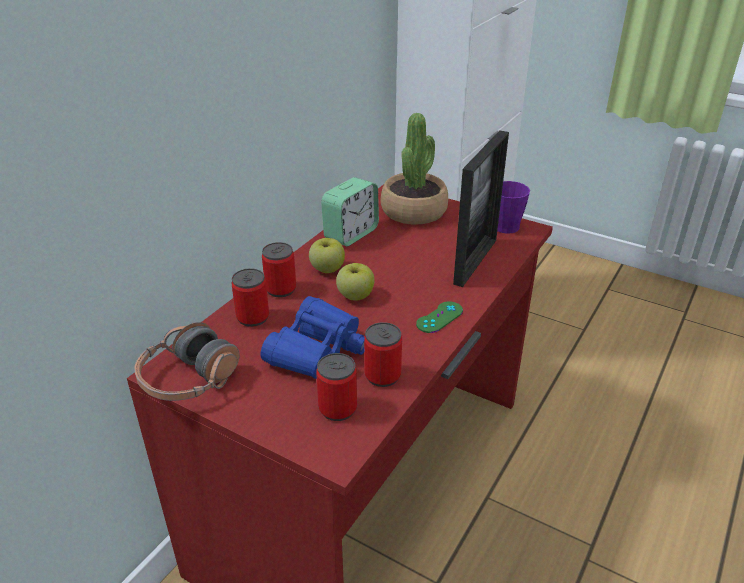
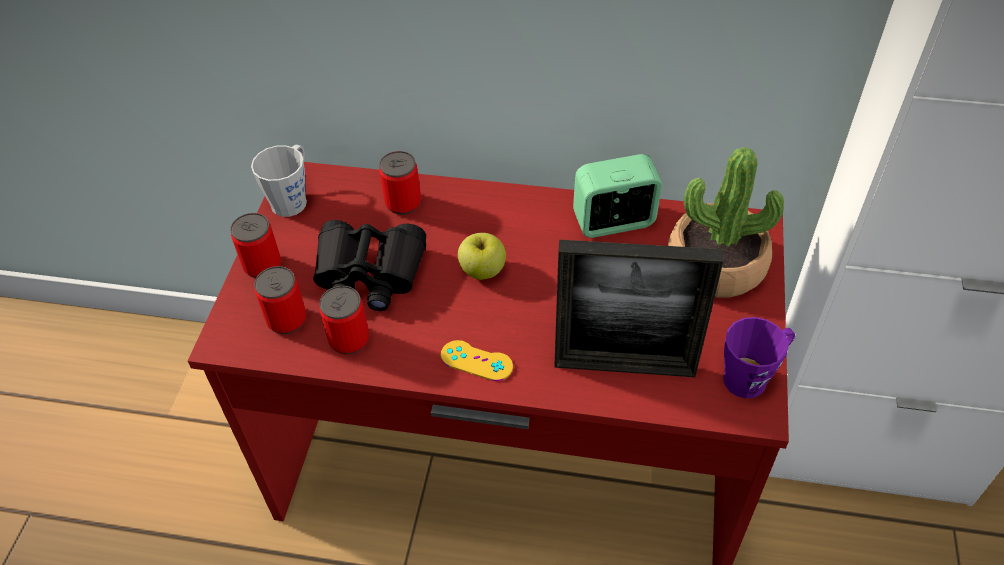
camera: 70 degrees right, 15 degrees up
(188, 379) = (292, 198): headphones -> grey mug
(281, 289) = (463, 204): can -> can (262, 266)
(318, 351) = (369, 274): blue binoculars -> black binoculars
(327, 269) = (523, 227): apple -> none
(351, 234) = (614, 222): alarm clock -> alarm clock turned 150 degrees clockwise
(439, 317) = (476, 361): green game controller -> yellow game controller

